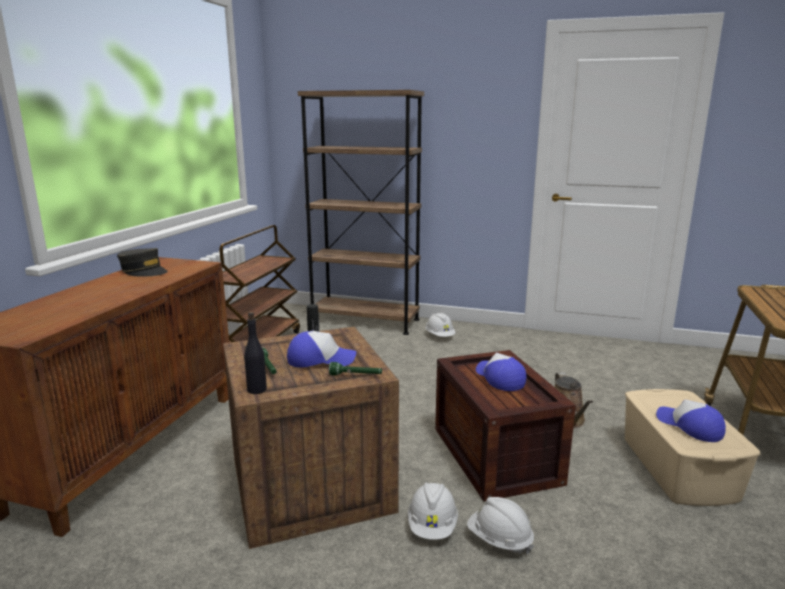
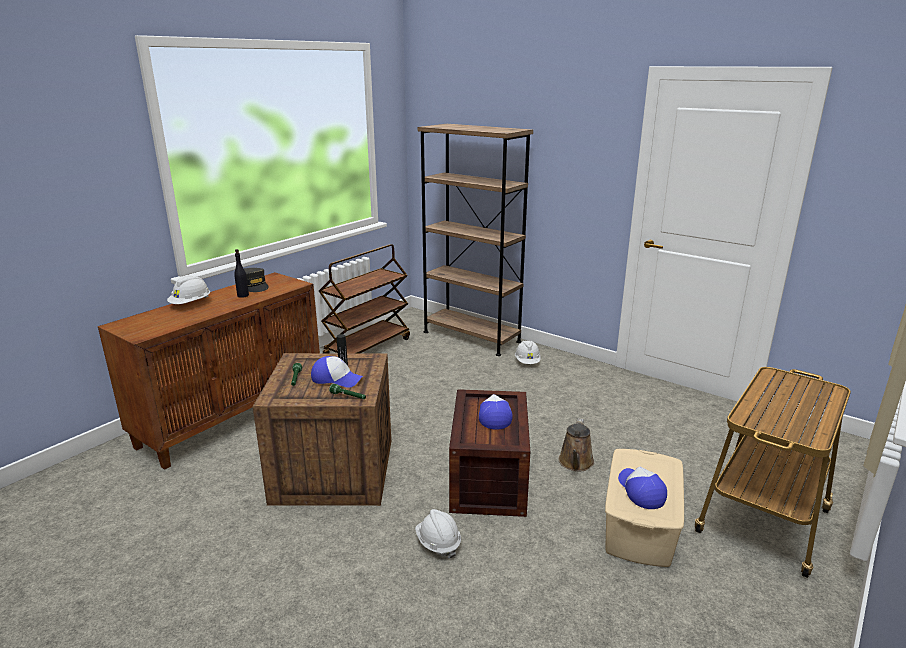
camera: 20 degrees right, 5 degrees up
(257, 389) = (275, 395): black bottle -> black bottle (243, 295)
(432, 526) = (397, 521): white hard hat -> white hard hat (191, 304)

